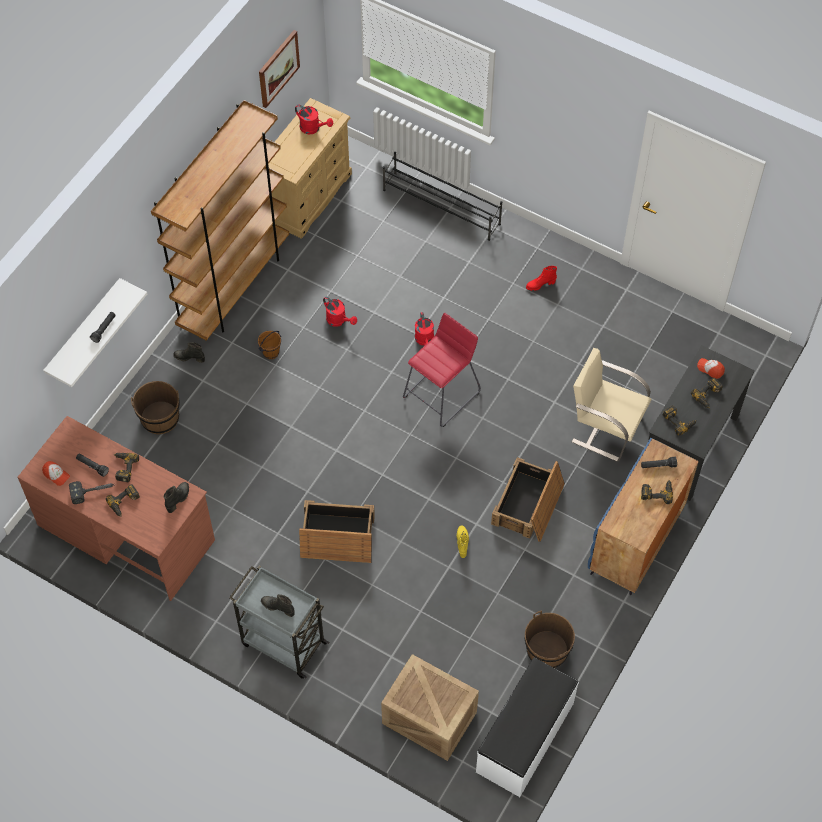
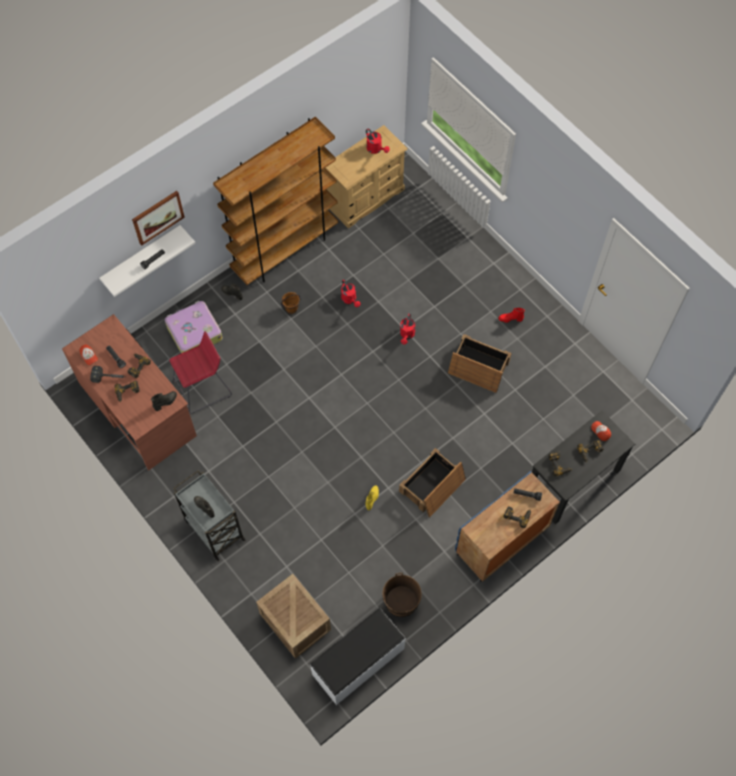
camera: 20 degrees right, 5 degrees up
(160, 418) = (194, 332): brown bucket -> suitcase
(278, 68) = (355, 98): picture -> picture (158, 217)
(337, 537) = (283, 463): crate -> crate (478, 367)
(441, 207) = (460, 236): black shoe rack -> none
(441, 394) = (402, 380): red stool -> red stool (203, 388)
(605, 427) = (514, 446): beige chair -> none

